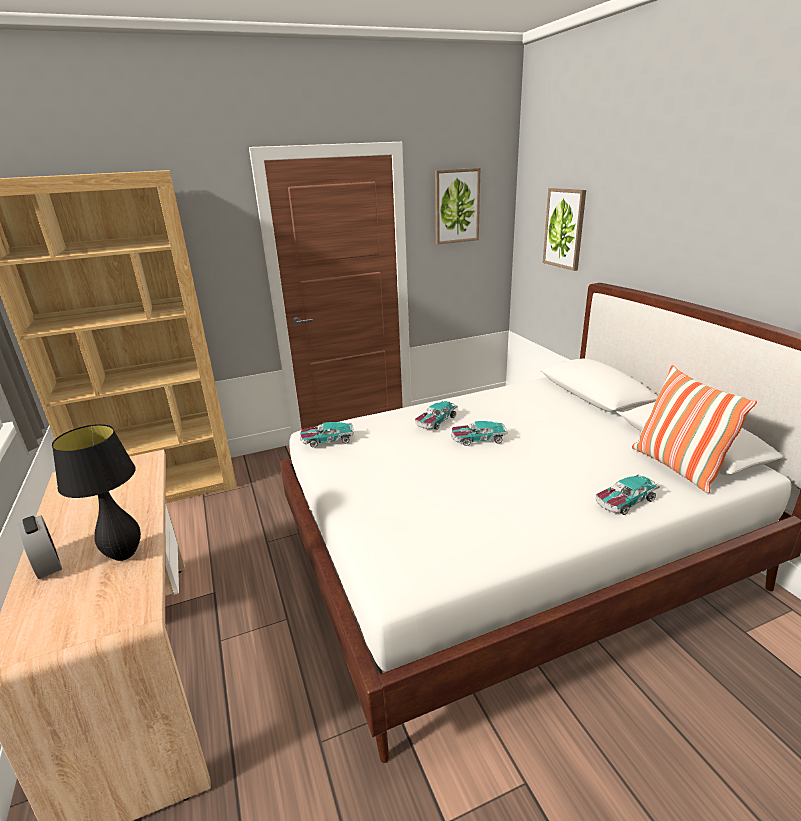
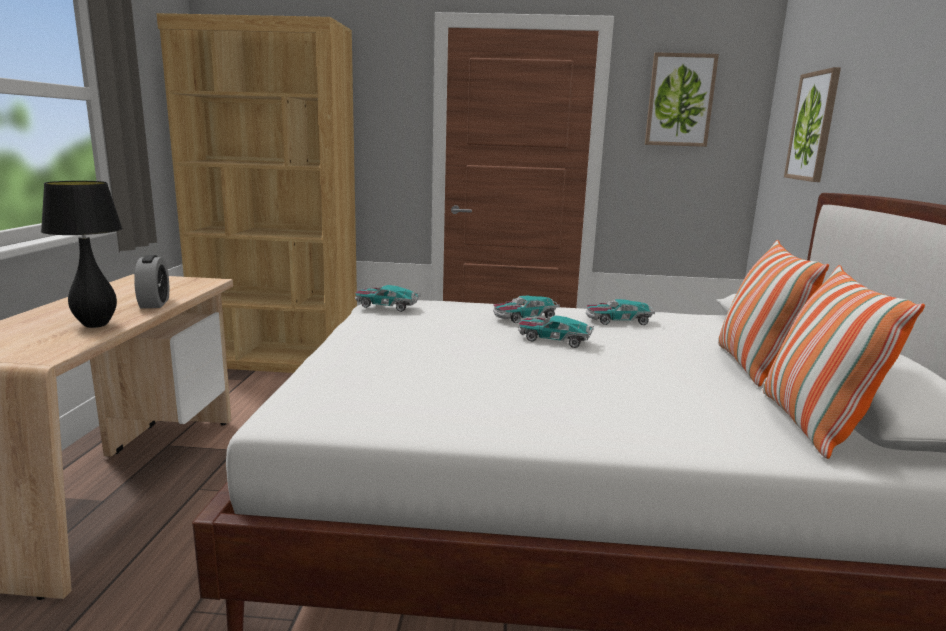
camera: 25 degrees right, 10 degrees down
(47, 564) = (40, 316): alarm clock -> alarm clock (154, 303)
(605, 425) = (753, 366): none -> pillow
(624, 501) = (674, 432): toy car -> toy car (617, 320)

